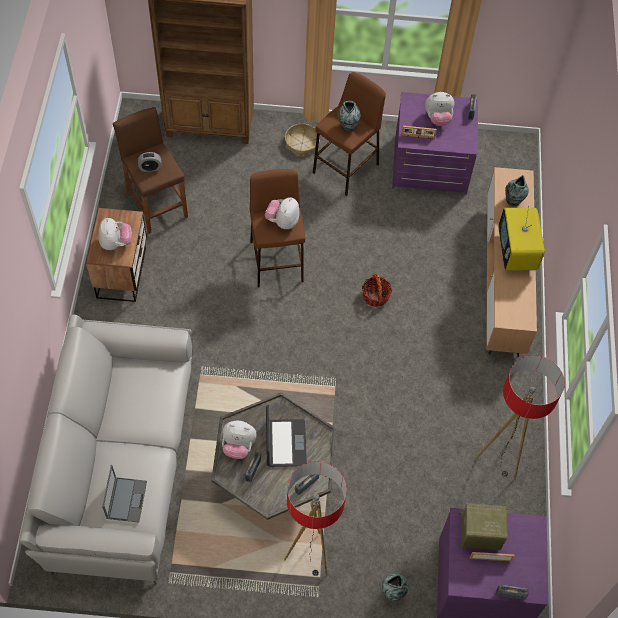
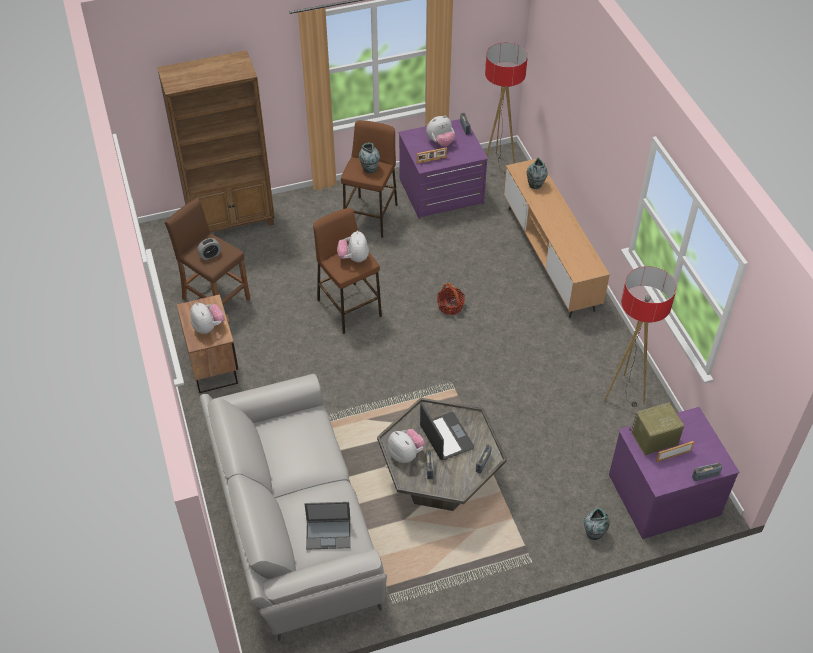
camera: 20 degrees left, 10 degrees down
(126, 499) = (329, 534): laptop -> laptop turned 105 degrees clockwise
(238, 446) = (406, 454): plush toy -> plush toy turned 120 degrees counterclockwise
(302, 143) = (321, 209): basket -> none
(310, 556) = (507, 532): floor lamp -> floor lamp (497, 166)
(516, 253) = (560, 222): television -> none

